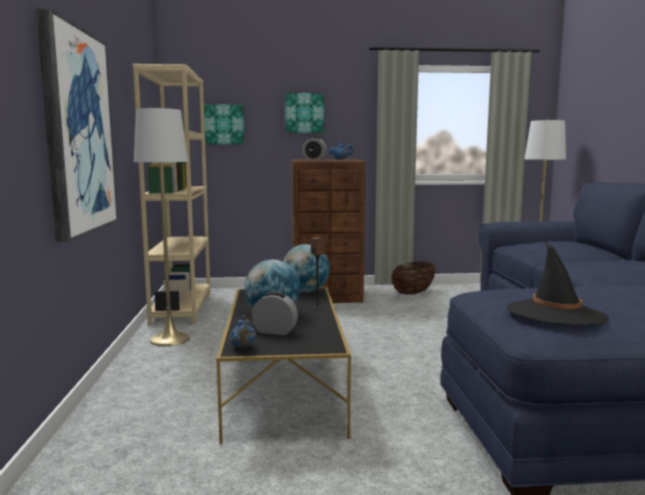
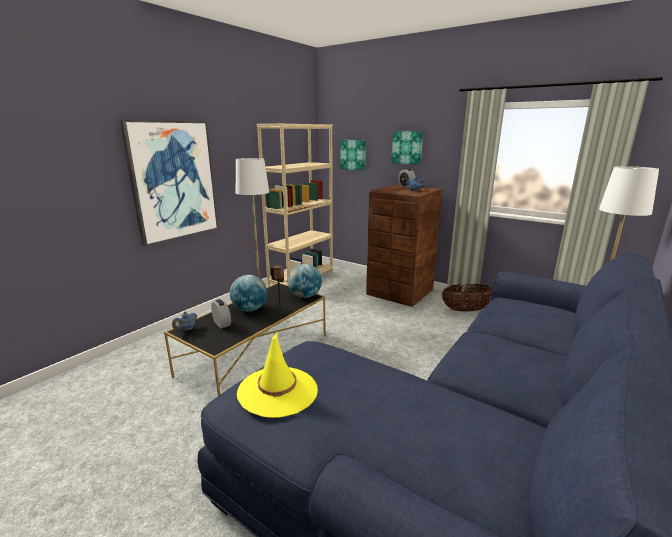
camera: 40 degrees right, 10 degrees up
(555, 314) = (278, 391): black hat -> yellow hat

